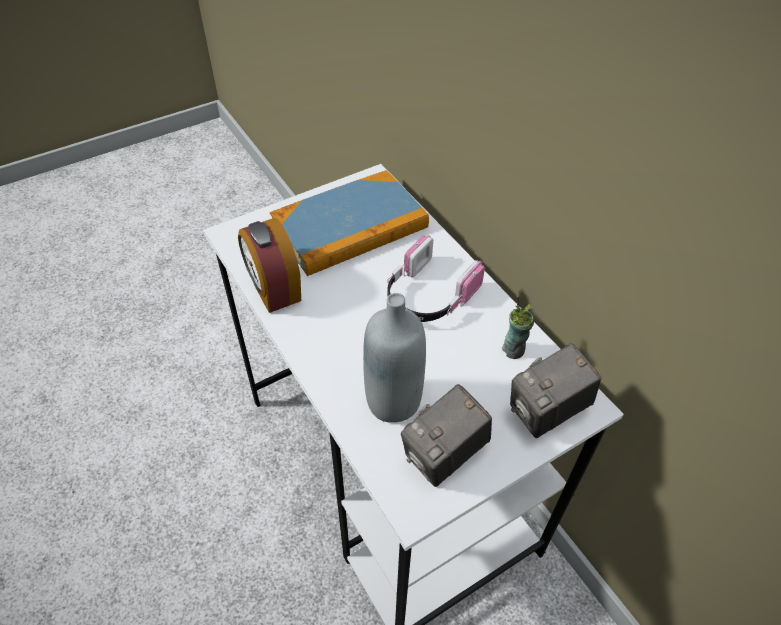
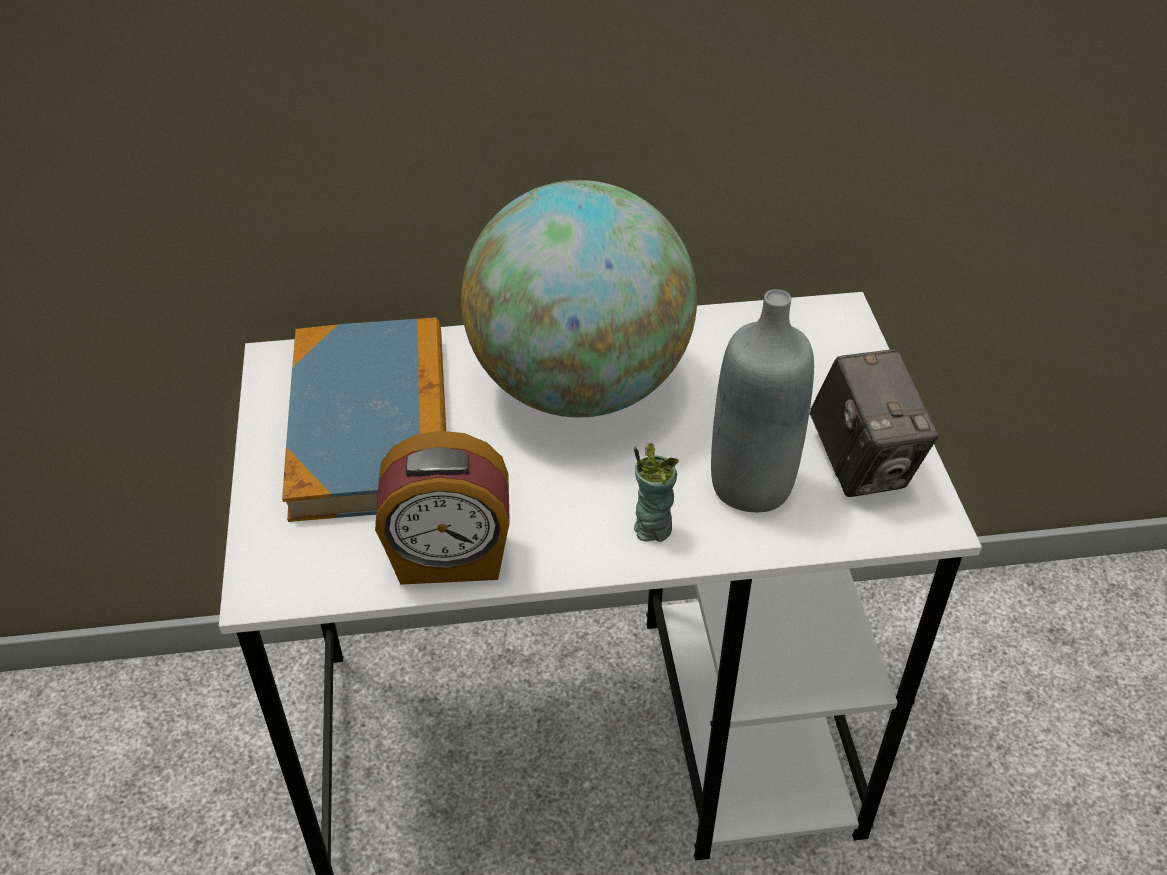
camera: 65 degrees left, 5 degrees down
(428, 296) = (579, 387): headphones -> globe
(513, 350) = (722, 341): cup -> cup (652, 528)
(546, 412) = (834, 350): camera -> none

